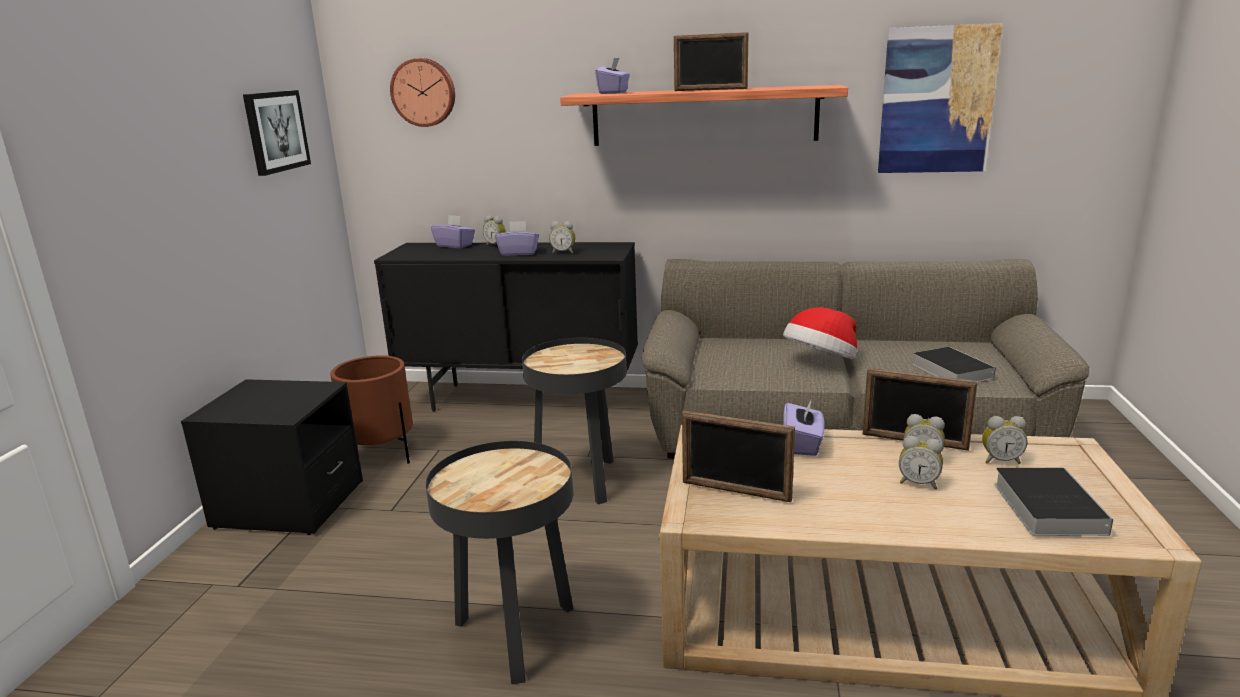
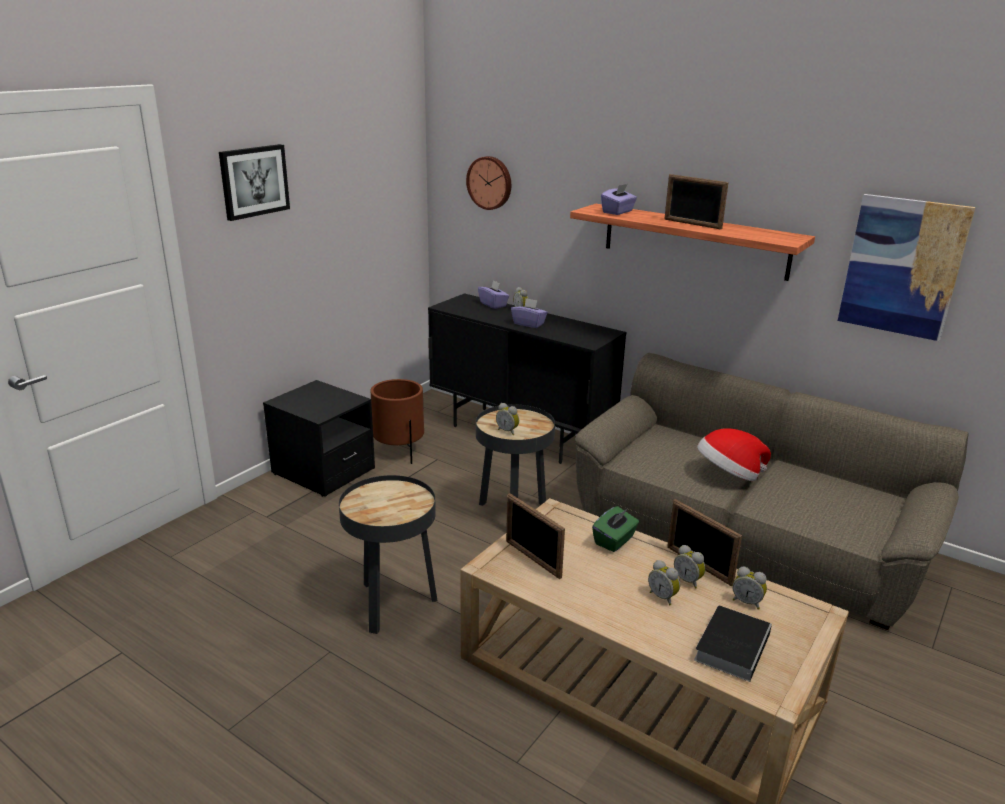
camera: 25 degrees right, 5 degrees up
(275, 131) = (374, 205): picture -> picture (254, 181)
(563, 252) = (561, 331): alarm clock -> alarm clock (508, 431)
(802, 444) = (614, 540): purple tissue box -> green tissue box
(949, 370) = (831, 514): book -> none

